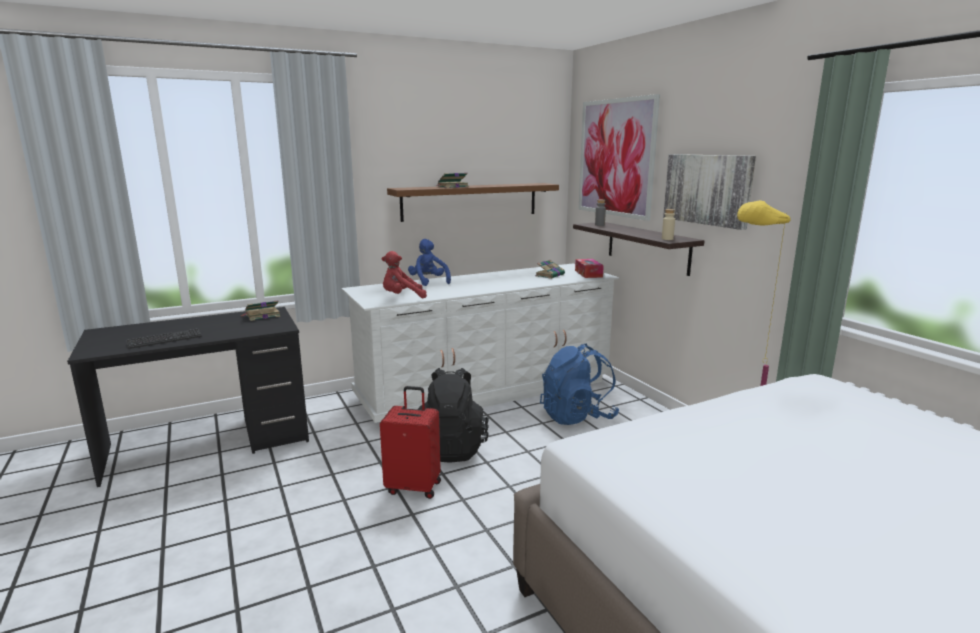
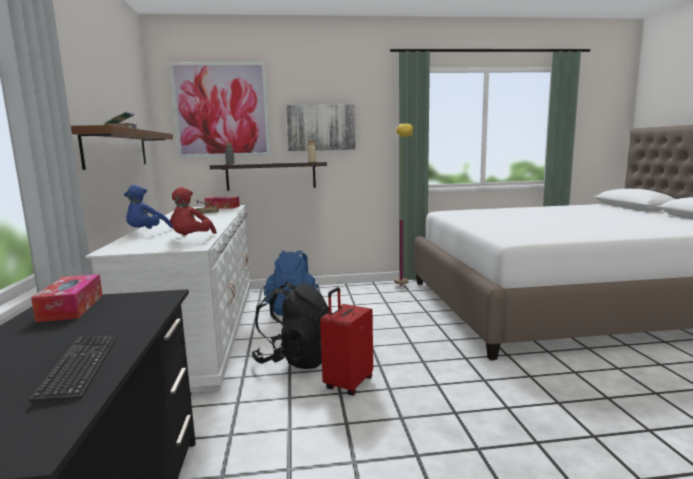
camera: 70 degrees left, 5 degrees down
(262, 315) = (71, 307): book -> tissue box
(428, 282) = (147, 232): blue plush toy -> blue plush toy turned 60 degrees counterclockwise

